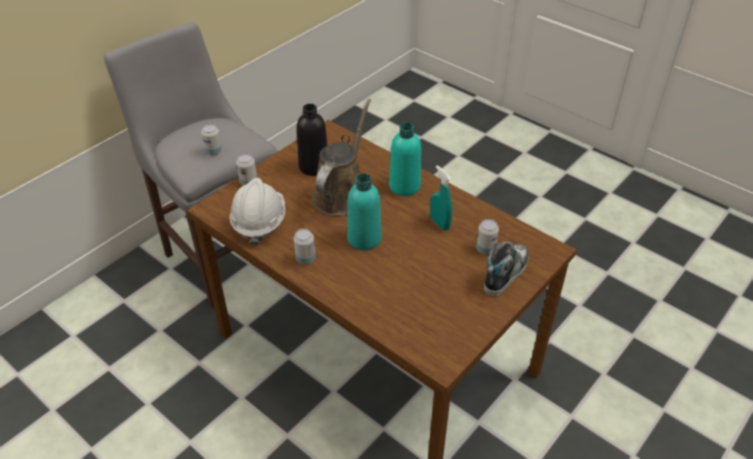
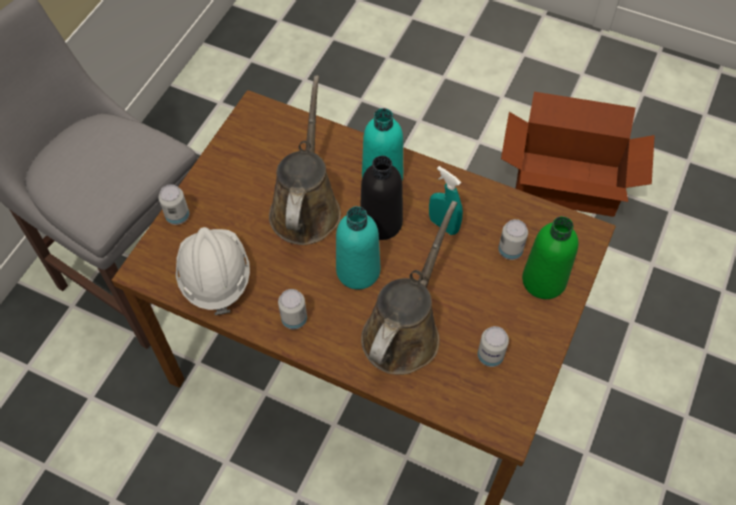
camera: 15 degrees left, 15 degrees up
(213, 152) = (111, 176): can -> can (490, 356)
(314, 166) = (255, 172): black bottle -> black bottle (381, 223)
(384, 282) = (404, 331): none -> brown watering can
(505, 273) = (544, 280): shoe -> green bottle
(576, 265) = (567, 184): none -> cardboard box

